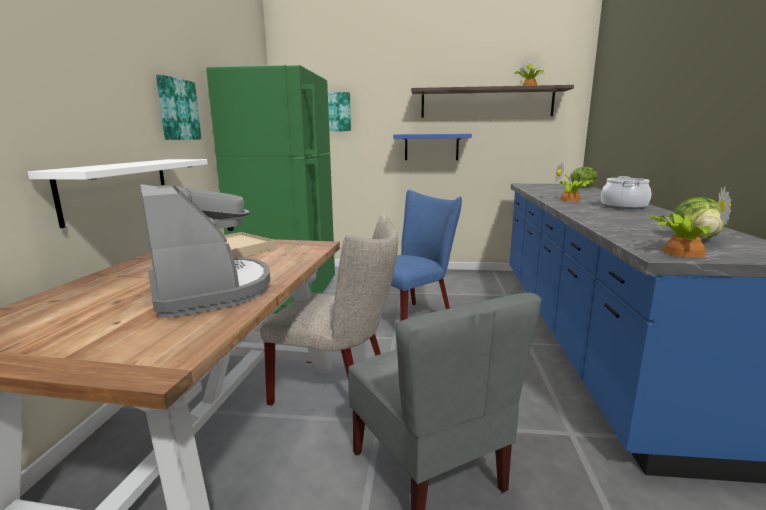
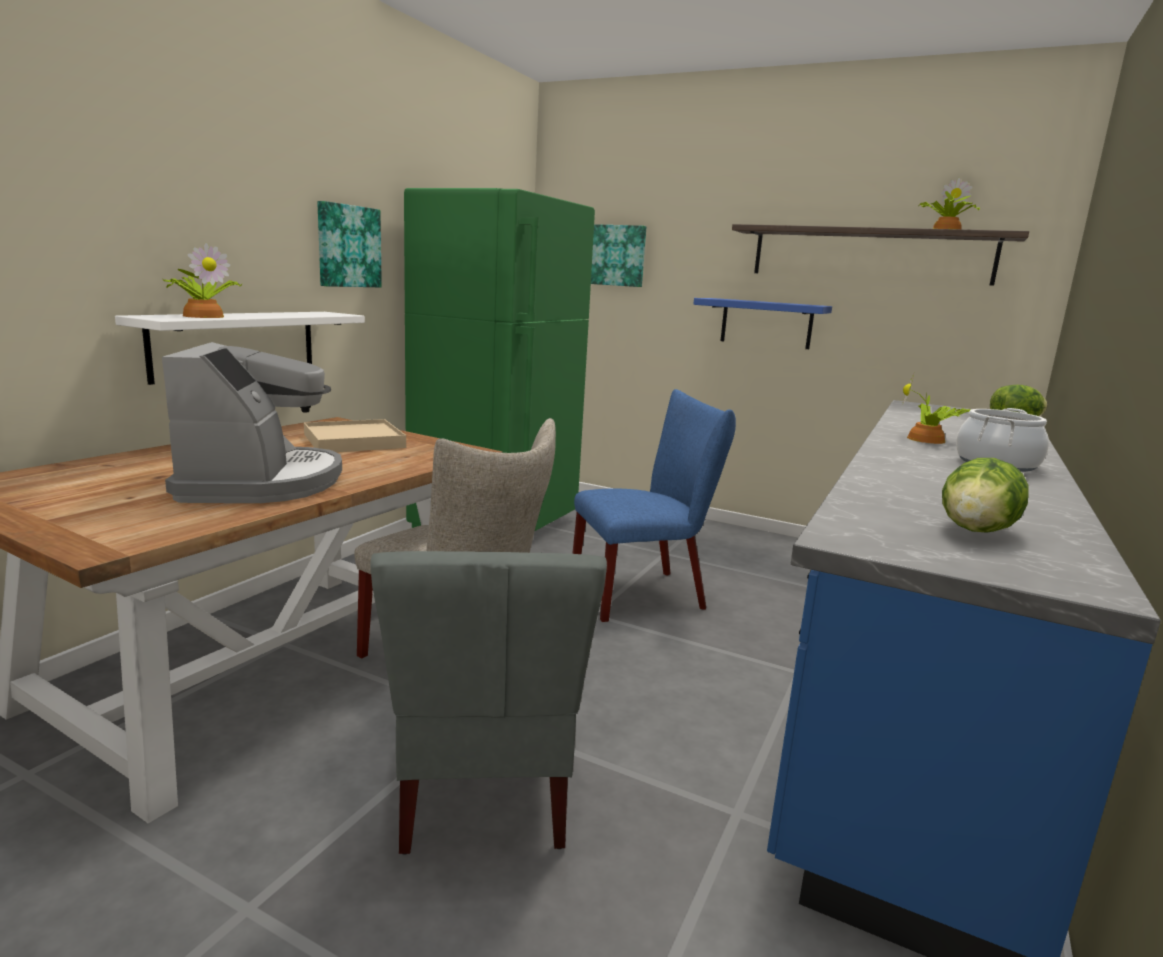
camera: 20 degrees right, 0 degrees up
(680, 252) = (887, 542): potted plant -> potted plant (204, 316)

